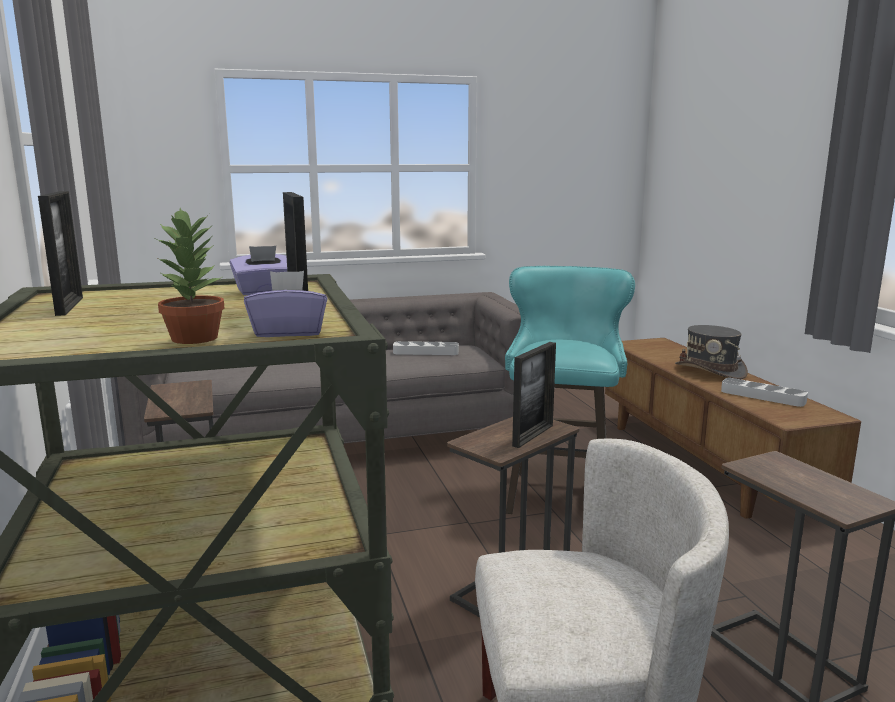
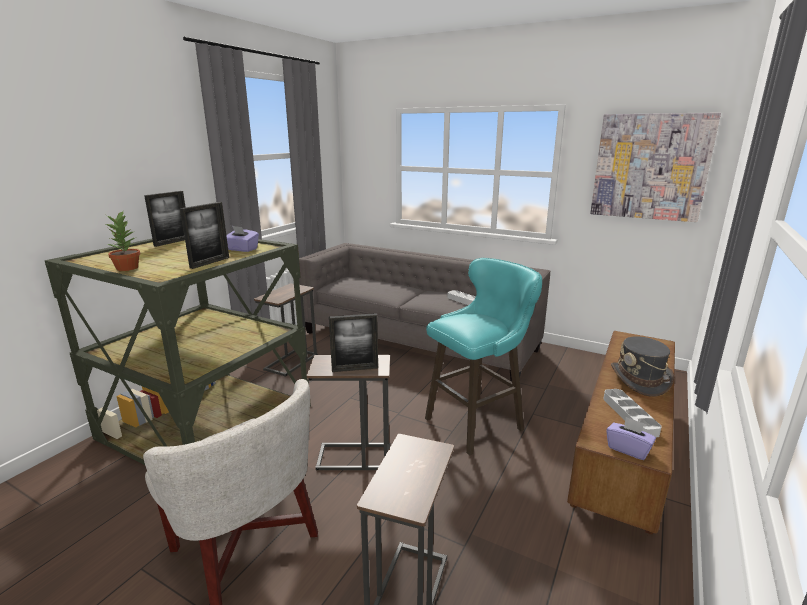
camera: 45 degrees right, 5 degrees up
(289, 332) = (161, 273): purple tissue box -> purple tissue box (628, 449)
(574, 153) = (650, 167): none -> picture

